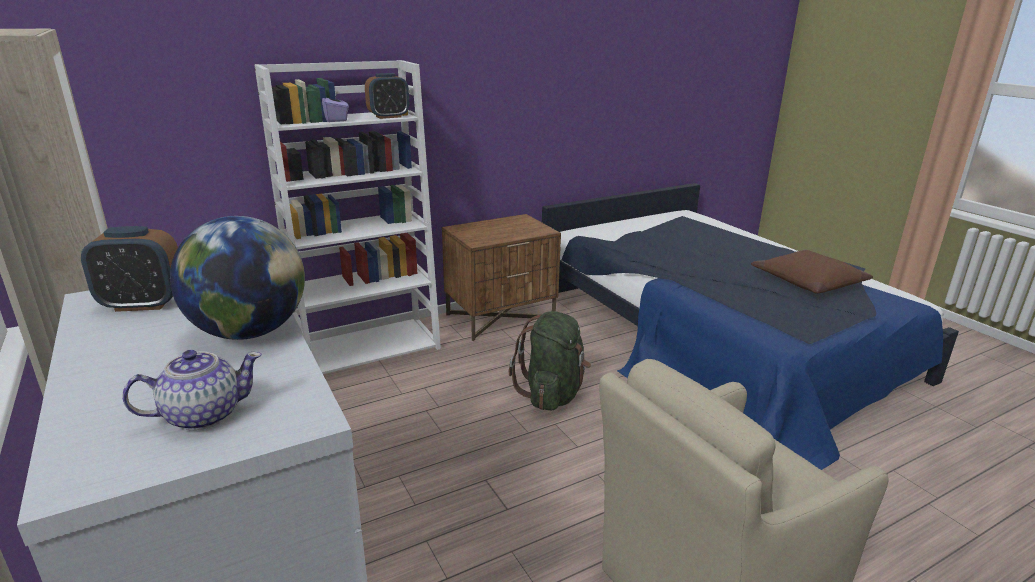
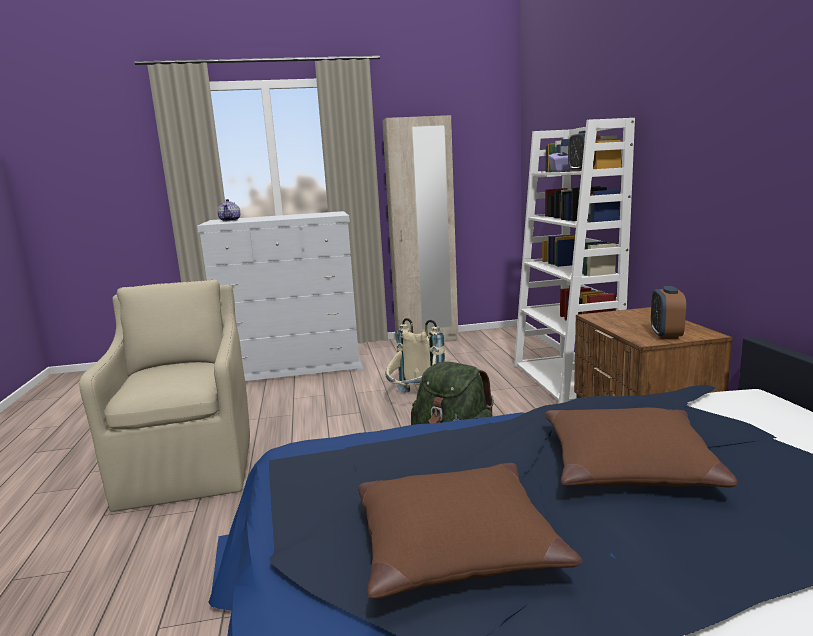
camera: 110 degrees right, 10 degrees down
(143, 304) = (320, 213): alarm clock -> alarm clock (666, 335)
(249, 332) = (277, 218): globe -> none
(437, 440) = (414, 400): none -> beige backpack
(699, 255) = (629, 465): none -> brown pillow

